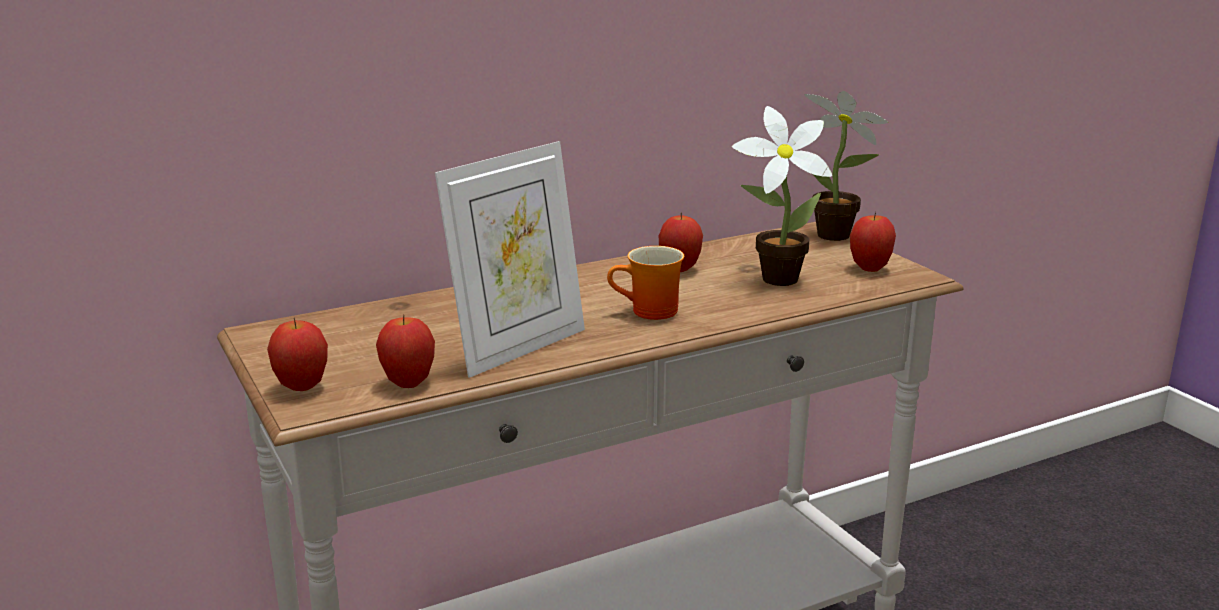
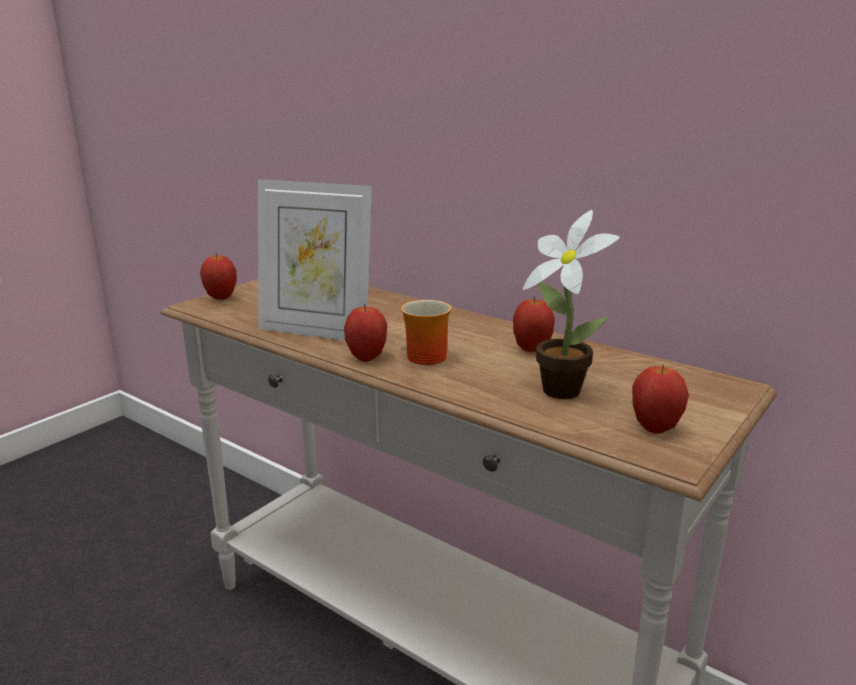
camera: 65 degrees right, 0 degrees up
(408, 383) = (240, 317): apple -> apple (366, 358)
(838, 237) = (728, 399): potted plant -> none

